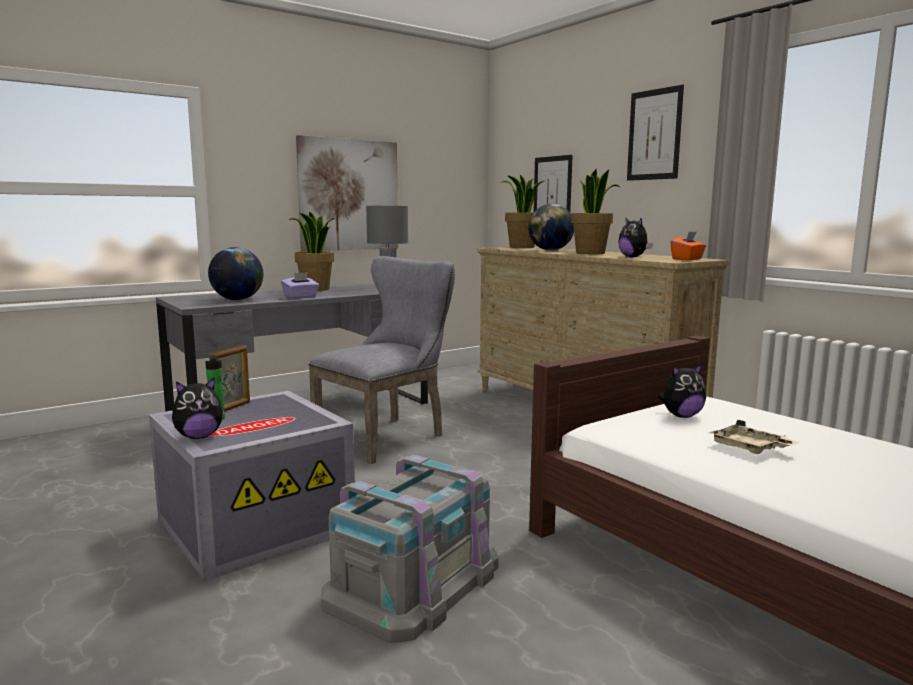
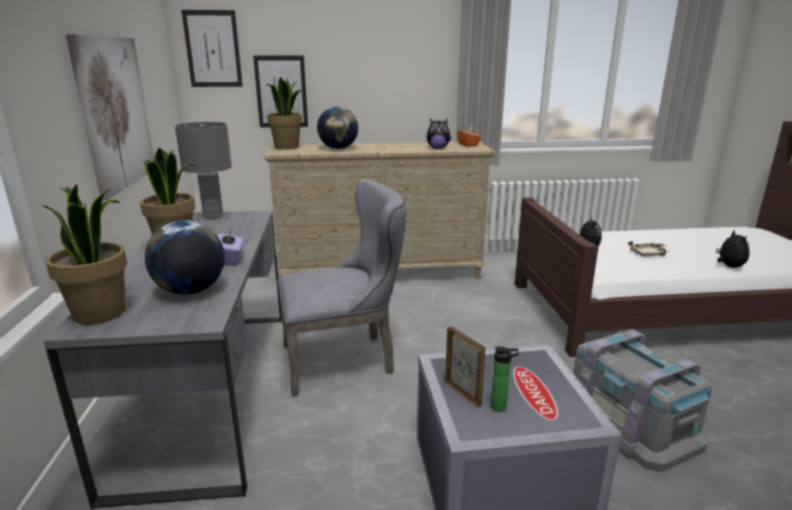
camera: 60 degrees left, 10 degrees up
(199, 436) = (557, 425): plush toy -> plush toy (728, 266)
(387, 436) = (345, 360): grey chair -> grey chair turned 90 degrees clockwise
(591, 253) = (384, 147): potted plant -> potted plant (101, 313)
(654, 135) = (393, 45): picture -> picture (213, 49)

